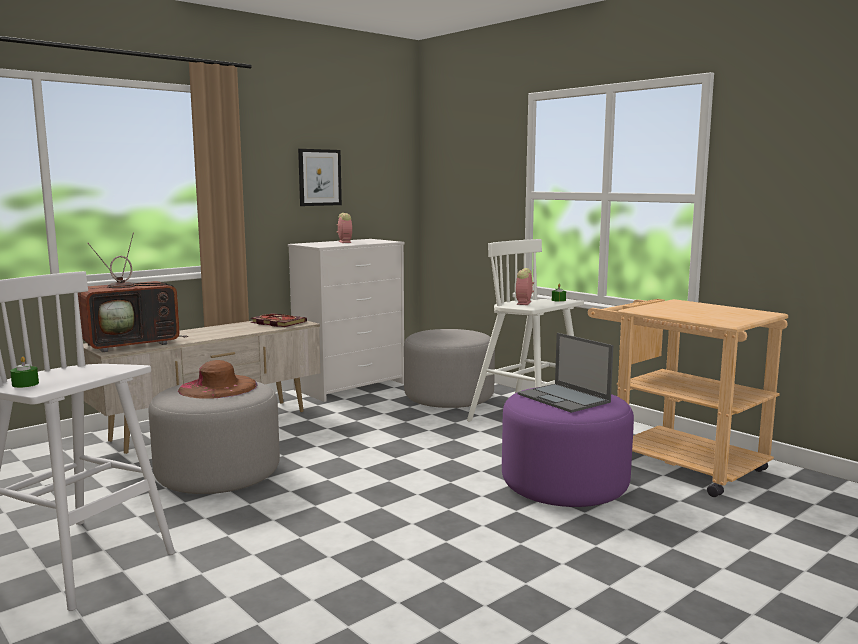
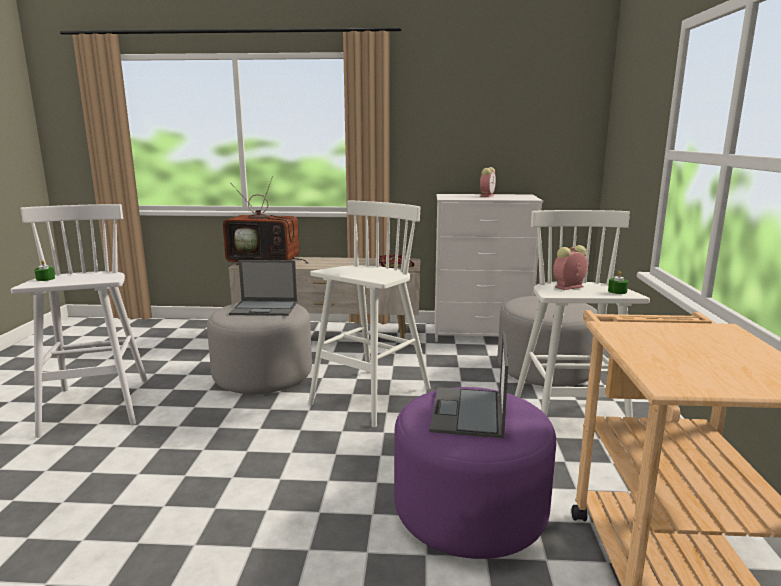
camera: 45 degrees right, 5 degrees up
(218, 387) = (265, 308): brown hat -> laptop
(319, 177) = (477, 132): picture -> none
(359, 454) = (369, 397): none -> white stool

